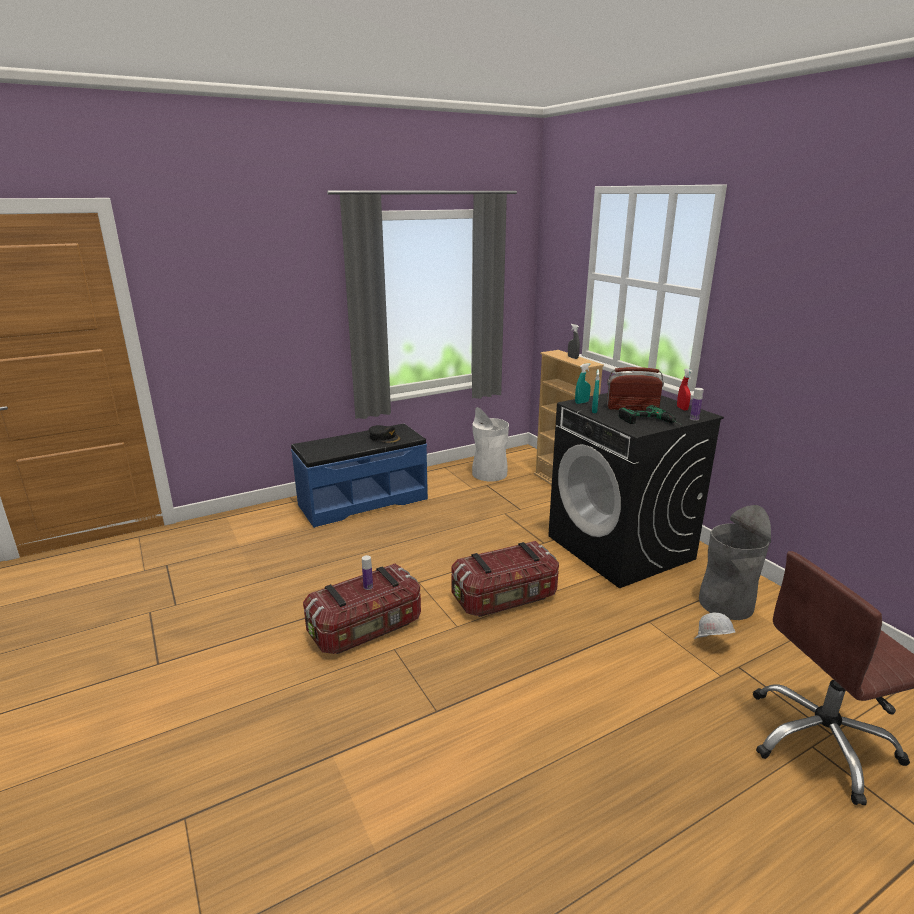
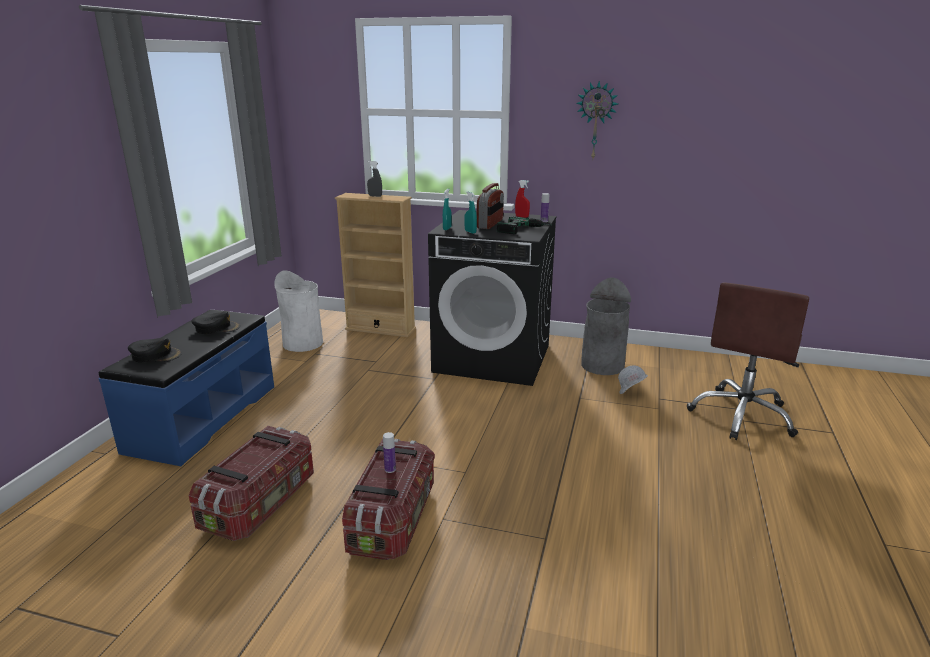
camera: 45 degrees left, 0 degrees up
(328, 444) = (156, 355): none -> black cap
(505, 598) = (469, 432): storage box -> storage box (261, 503)
(632, 408) = (490, 224): radio -> radio turned 150 degrees clockwise
(798, 314) = (596, 121): none -> wall clock

